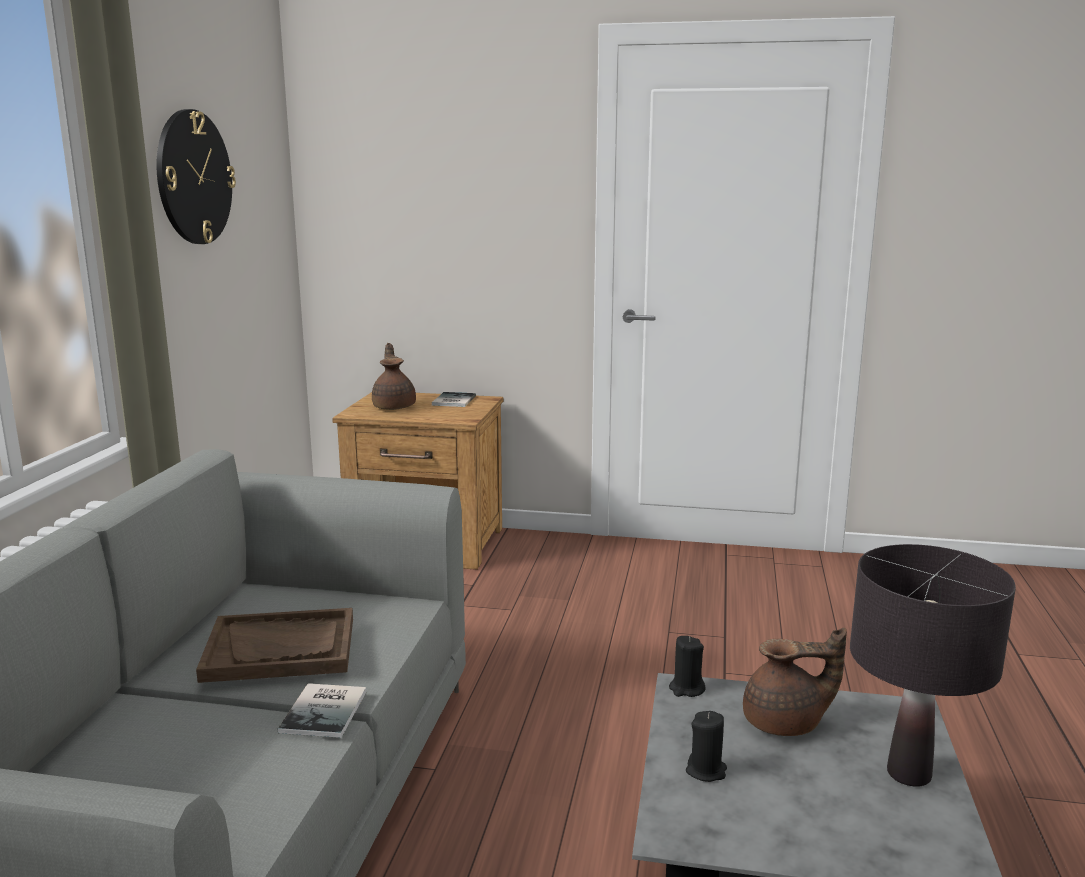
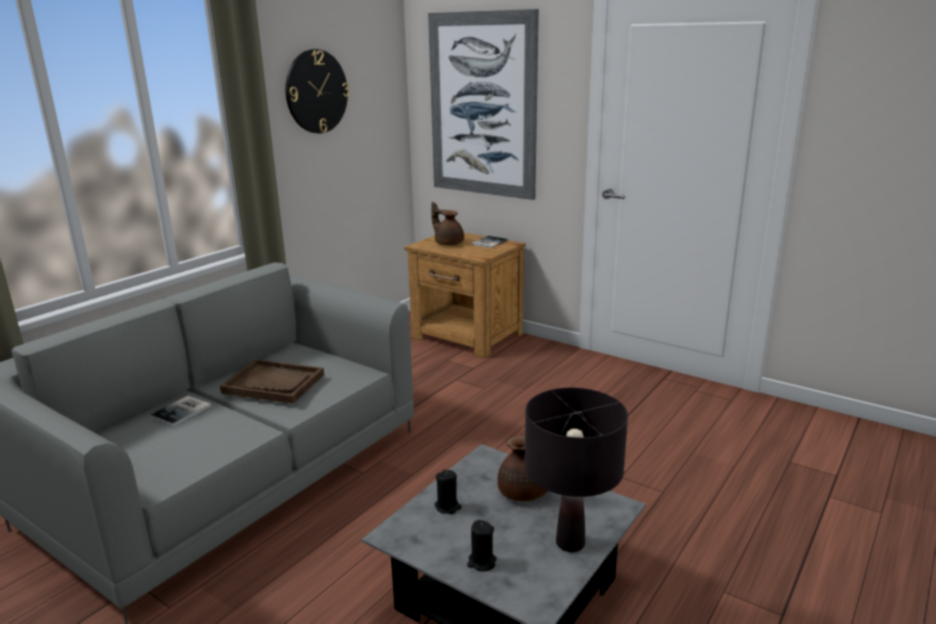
camera: 25 degrees right, 5 degrees up
(327, 710) = (268, 422): book -> book (183, 411)
(394, 406) = (448, 243): brown teapot -> brown teapot turned 60 degrees counterclockwise
(426, 204) = (482, 105): none -> picture
(686, 689) = (487, 457): black candle -> black candle (481, 562)

